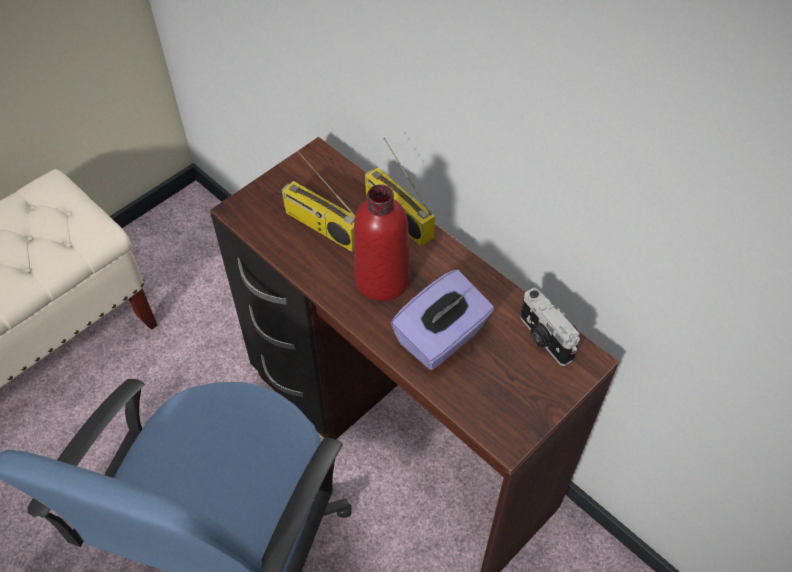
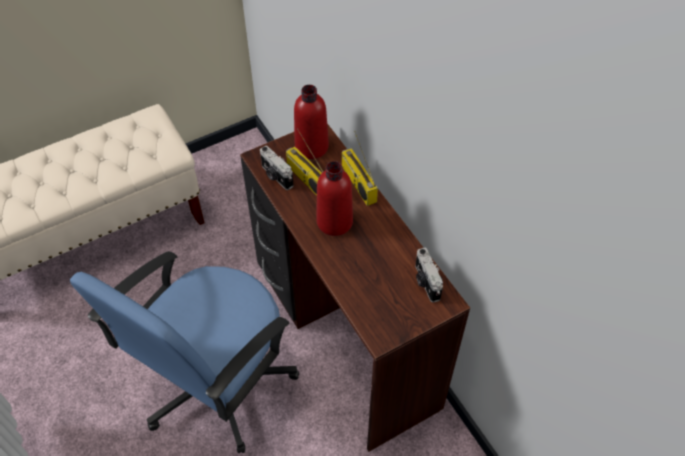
camera: 15 degrees right, 0 degrees up
(274, 231) = (276, 176): none -> camera
(313, 179) = (311, 147): none -> red bottle
(442, 338) = (360, 267): purple tissue box -> none

